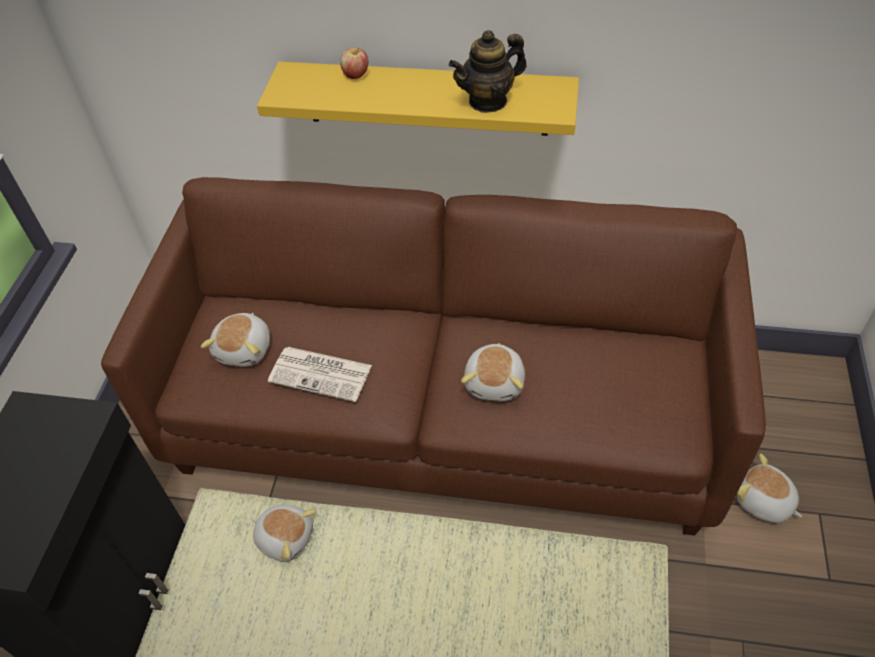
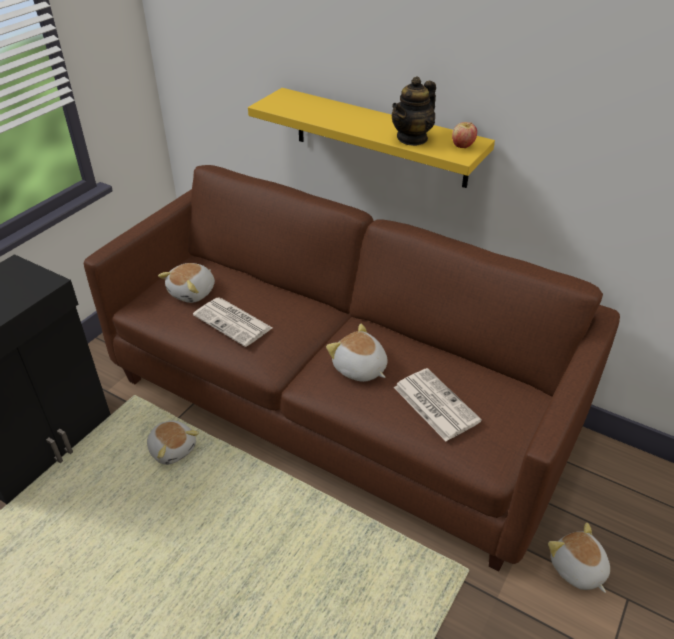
camera: 20 degrees right, 10 degrees down
(356, 75) = (328, 105): apple -> apple (462, 146)
(488, 101) = (412, 138): teapot -> teapot turned 45 degrees counterclockwise
(495, 382) = (359, 369): plush toy -> plush toy turned 105 degrees clockwise
(596, 396) = (434, 404): none -> newspaper

